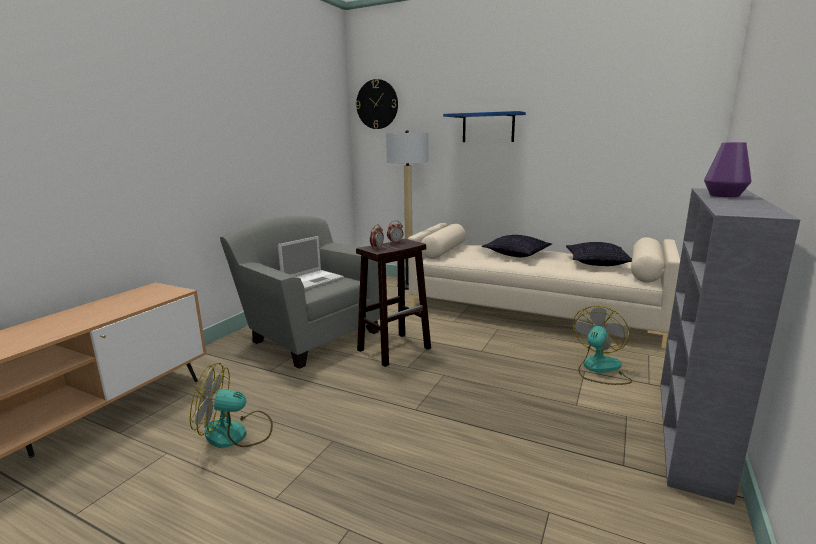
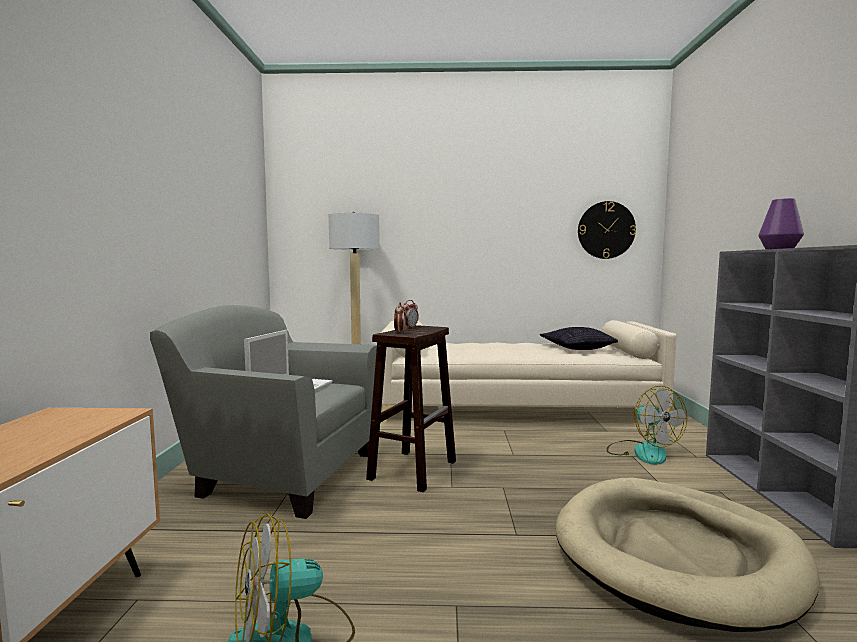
camera: 25 degrees left, 10 degrees down
(377, 104) = (305, 184): wall clock -> wall clock (606, 230)
(488, 127) = (443, 213): blue shelf -> none
(516, 452) = (676, 554): none -> beige dog bed
(517, 254) = (493, 347): pillow -> none
(599, 369) = (642, 452): fan -> fan turned 150 degrees clockwise

